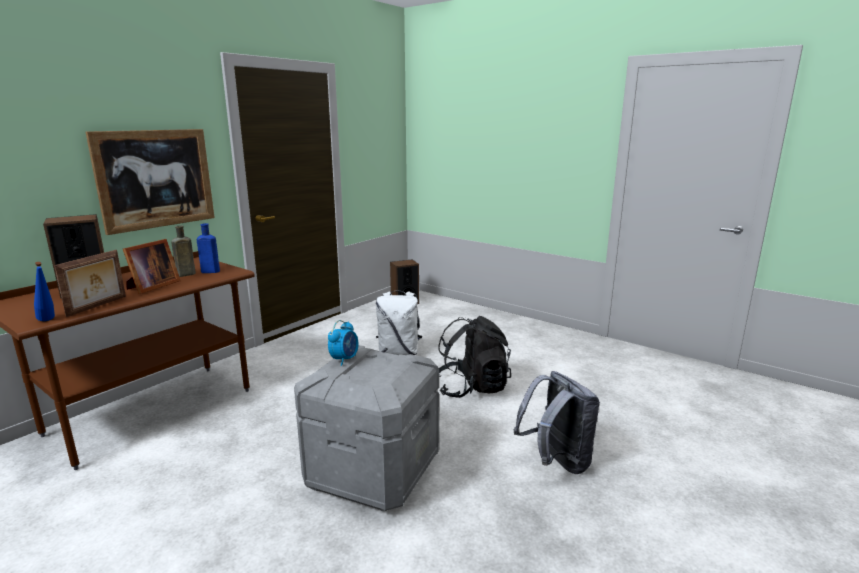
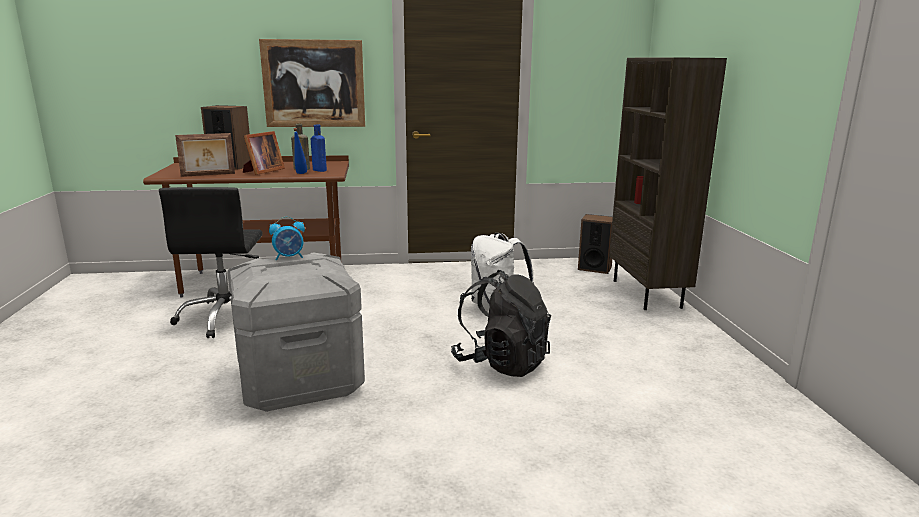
camera: 45 degrees right, 0 degrees up
(48, 321) = (168, 176): blue bottle -> blue bottle (300, 174)
(152, 287) = (262, 171): picture frame -> picture frame turned 45 degrees counterclockwise
(184, 460) = (226, 317): none -> black office chair
(463, 309) = (647, 294): none -> brown bookcase
(556, 462) = (443, 461): grey backpack -> none

